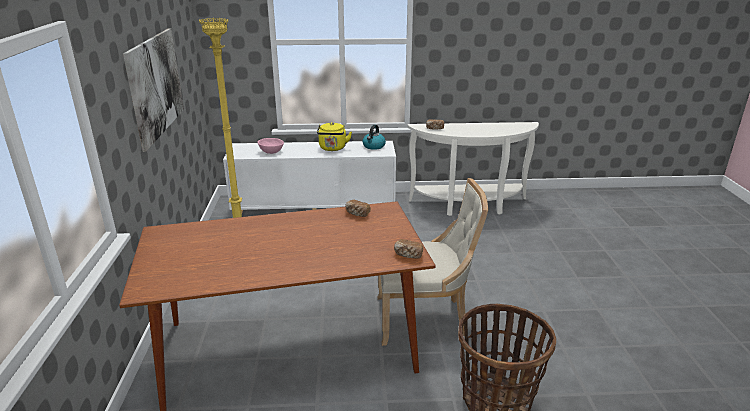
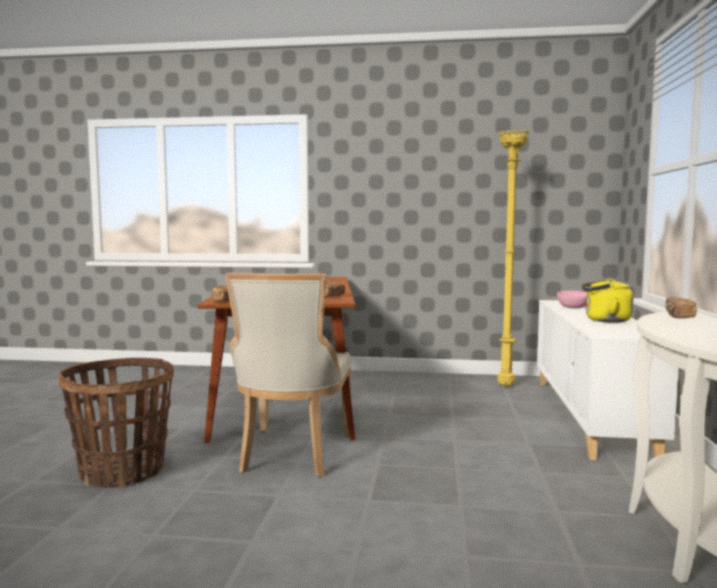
camera: 100 degrees right, 20 degrees down
(156, 85) = (445, 188): picture -> none
(374, 146) = (633, 332): kettle -> none

